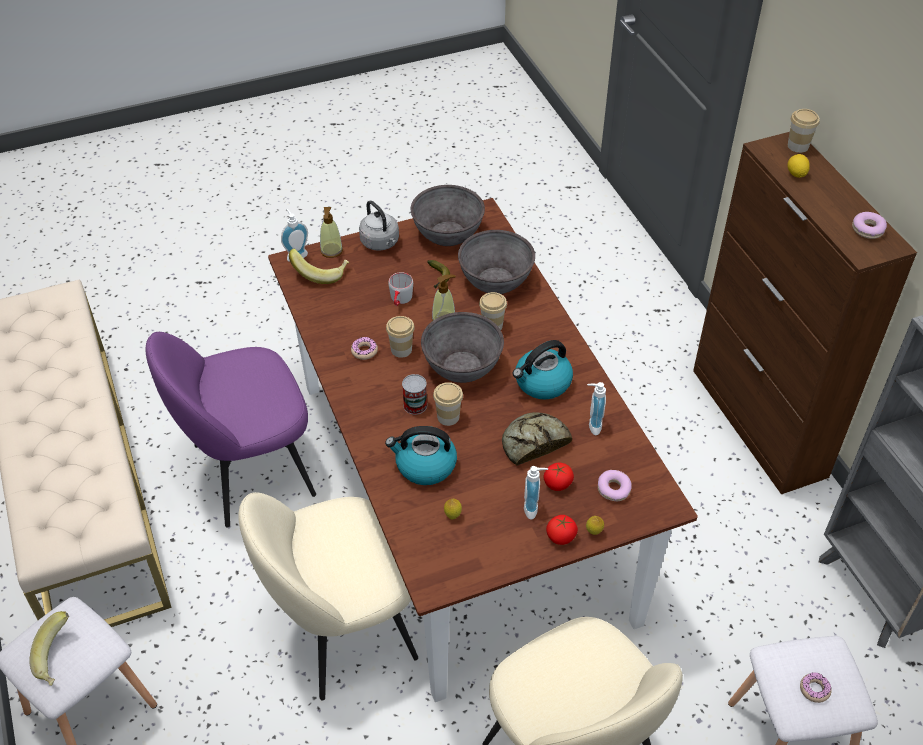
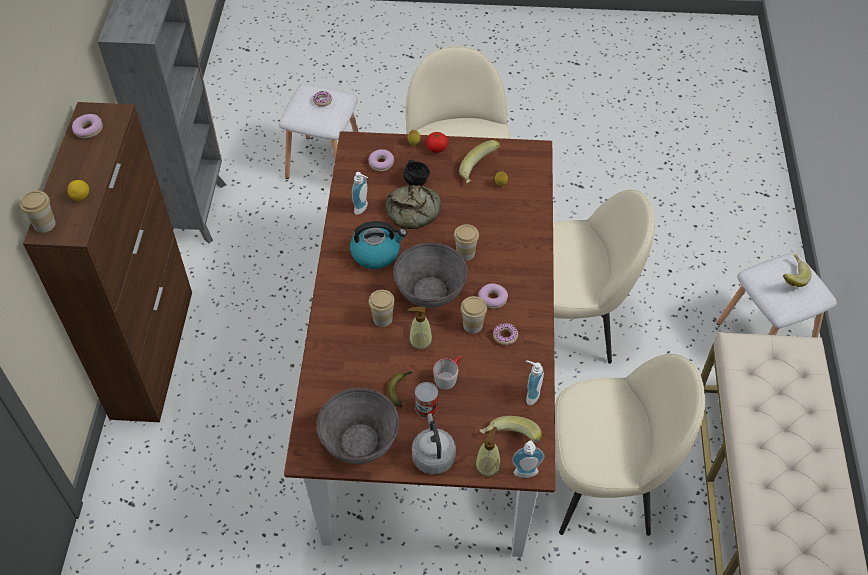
camera: 155 degrees left, 5 degrees up
(249, 471) = (604, 484): purple chair -> beige chair
(394, 381) = (492, 299): none -> donut
(415, 405) = (486, 272): can -> can (426, 408)
(424, 465) = (502, 224): kettle -> none
(489, 524) = (479, 171): none -> banana
(495, 280) = (349, 364): grey bowl -> none
(534, 508) = (443, 170): soap dispenser -> soap dispenser (530, 395)
(558, 484) = (416, 179): tomato -> black mug

